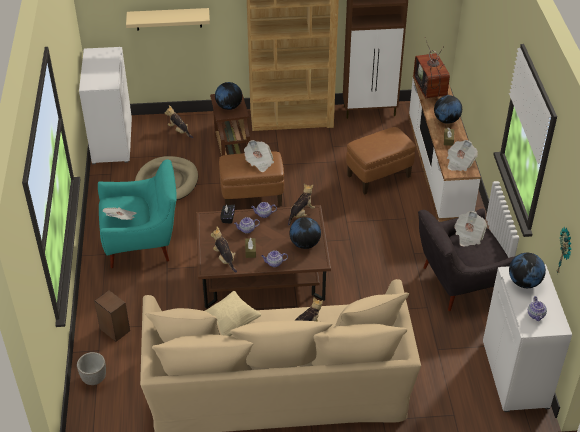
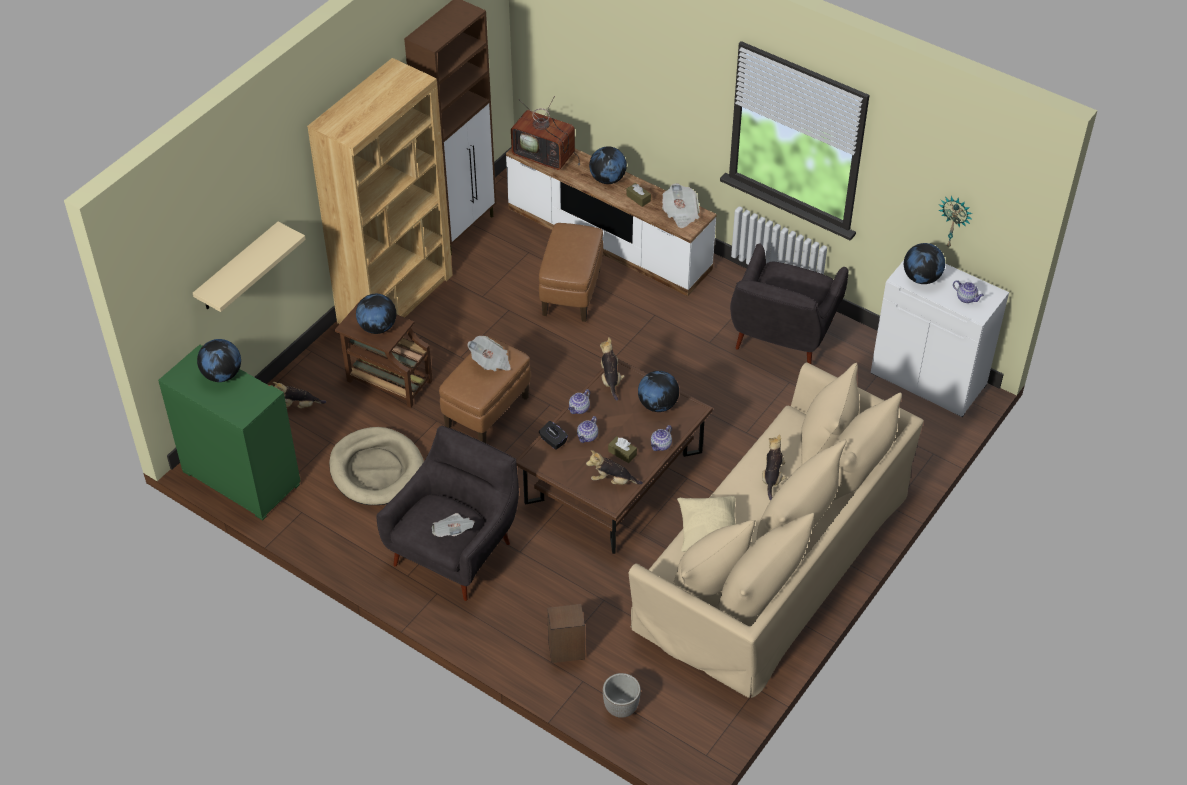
camera: 50 degrees left, 5 degrees up
(108, 64) = (222, 375): none -> globe
(111, 141) = (240, 478): white cabinet -> green cabinet
(142, 243) = (455, 550): turquoise armchair -> grey armchair
(468, 236) = (772, 280): newspaper -> none

